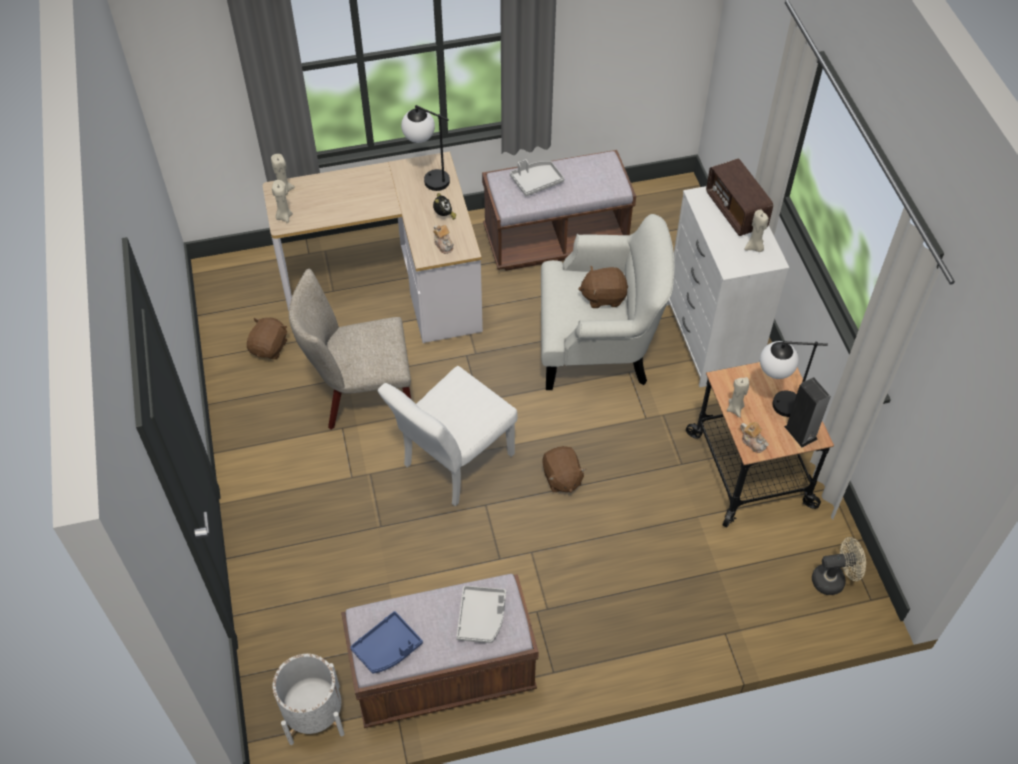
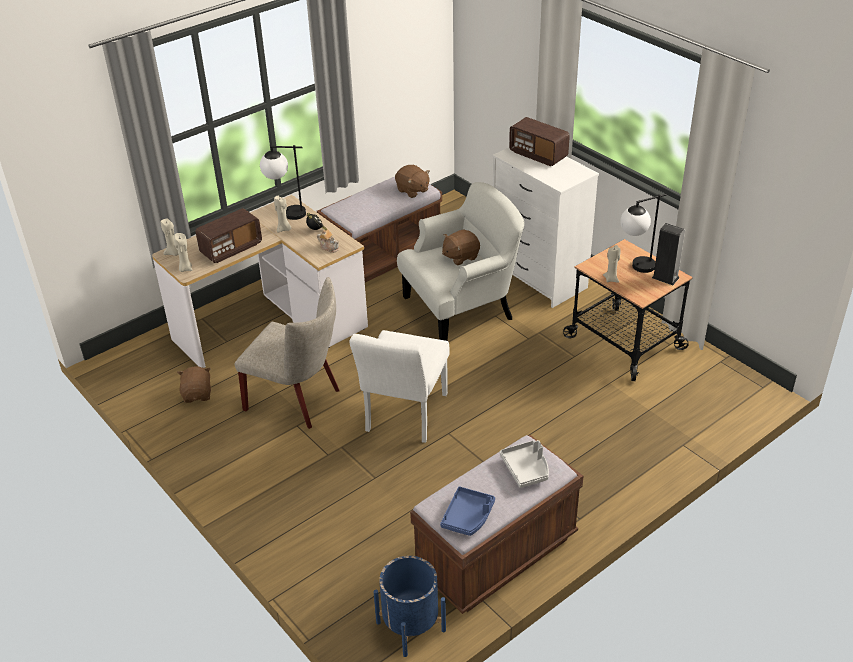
camera: 25 degrees left, 15 degrees down
(314, 714) = (410, 626): white planter -> blue planter
(343, 207) = (231, 249): none -> radio
(361, 396) = (298, 400): beige chair -> beige chair turned 120 degrees counterclockwise
(536, 182) = (363, 202): grey tray -> none
(561, 478) = (494, 395): brown plush toy -> brown plush toy (412, 190)
(753, 442) = (638, 293): teapot -> none
(754, 247) = (567, 170): beige candle -> beige candle (284, 229)
(833, 579) = (729, 385): beige fan -> none

